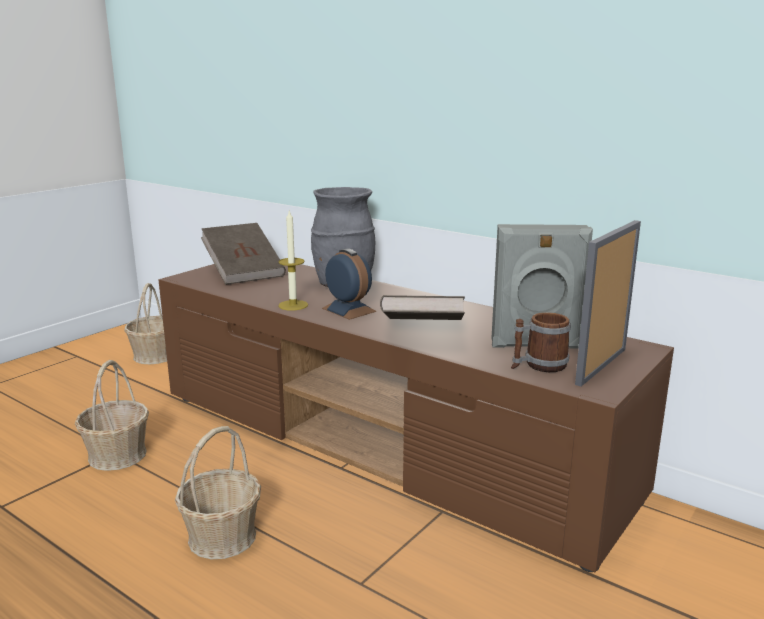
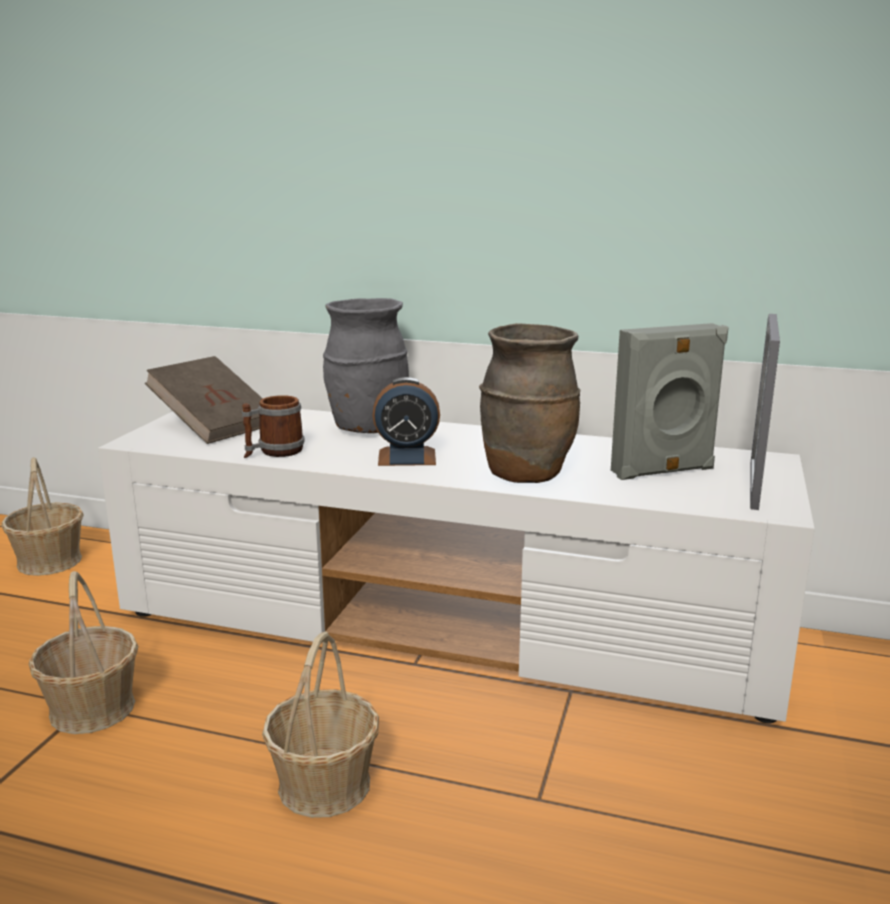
camera: 20 degrees left, 0 degrees up
(293, 305) = (329, 460): candle -> none
(348, 310) = (407, 457): alarm clock -> alarm clock turned 150 degrees clockwise
(385, 445) = (449, 625): brown tv stand -> white tv stand
(422, 334) = (526, 475): brown book -> brown vase
(538, 366) = (692, 494): mug -> mug (273, 452)

